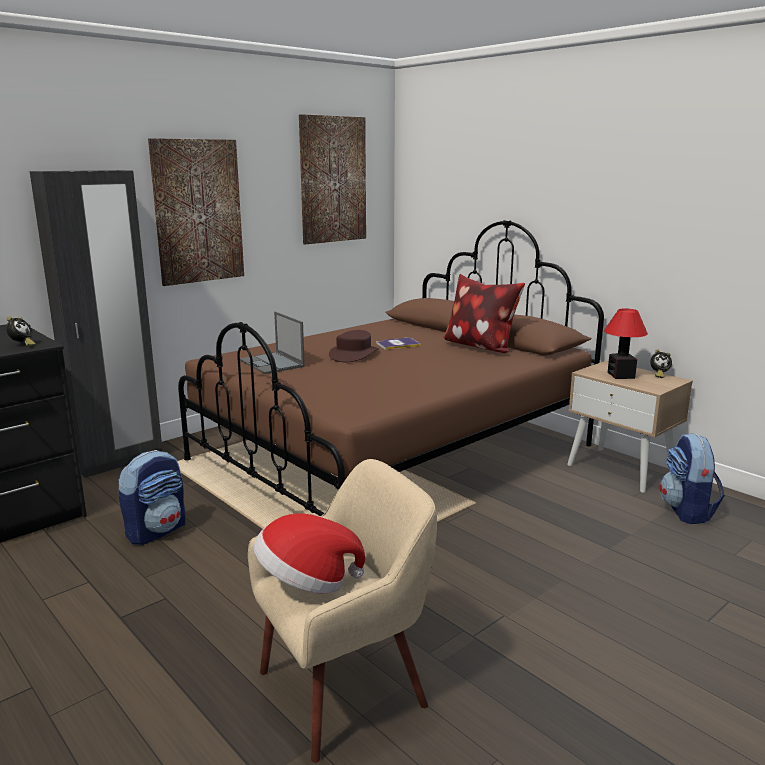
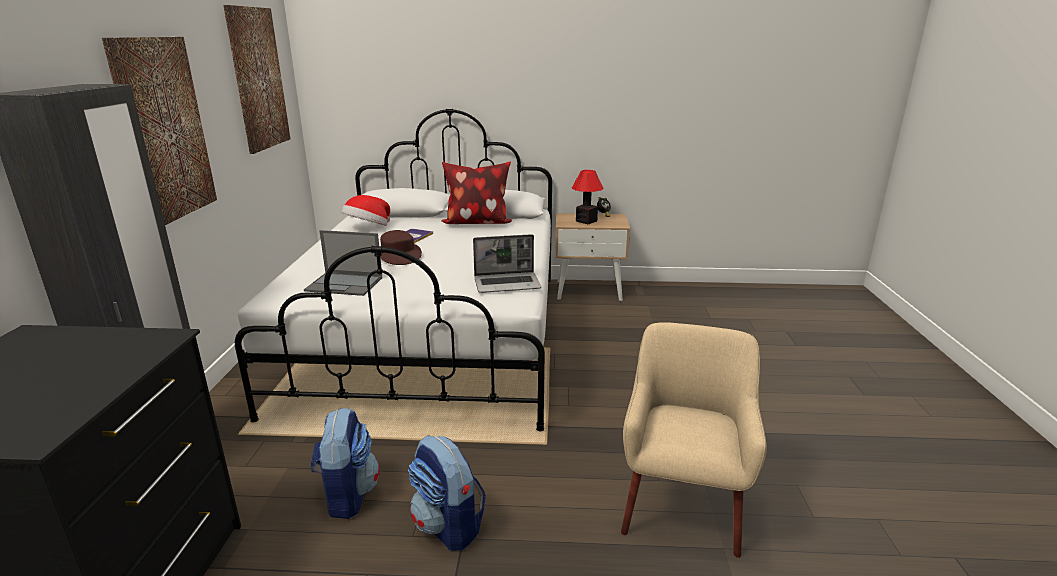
camera: 45 degrees left, 5 degrees up
(22, 345) = (140, 347): alarm clock -> none
(306, 582) = (676, 435): hat -> hat (368, 228)
(381, 399) = (507, 284): none -> laptop
(393, 453) = (434, 336): brown bed -> white bed
(687, 511) = (657, 303): backpack -> backpack (448, 526)

